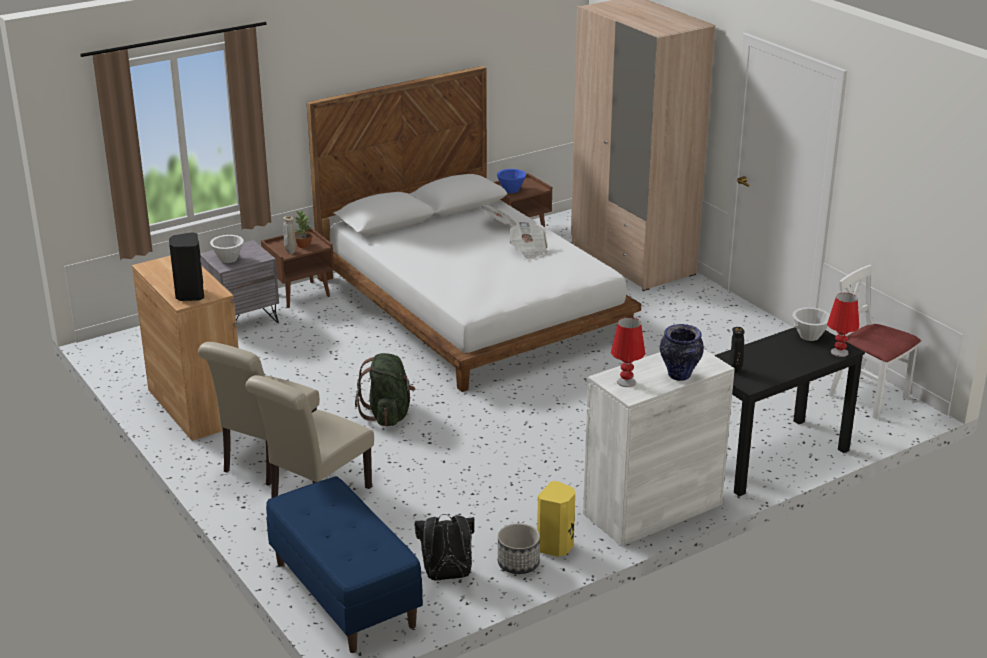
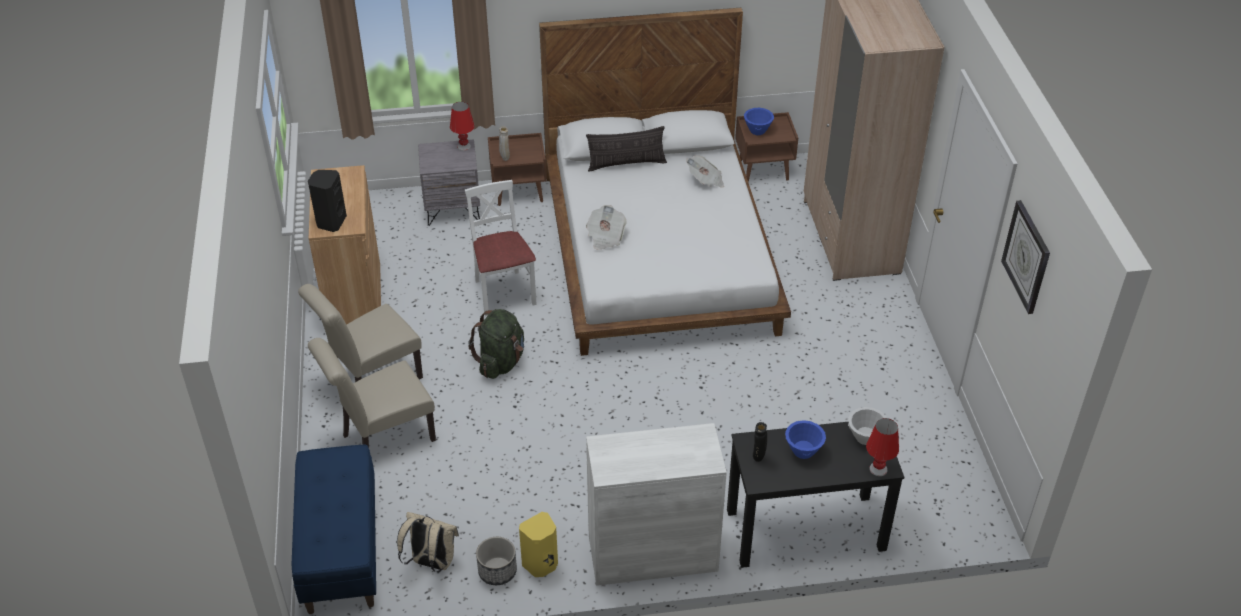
camera: 25 degrees right, 15 degrees up
(228, 259) = (437, 158): white bowl -> none
(303, 245) = (522, 152): potted plant -> none
(416, 229) = (626, 164): none -> pillow
(446, 576) = (431, 562): black backpack -> beige backpack
(528, 250) = (708, 223): newspaper -> newspaper (605, 237)
(626, 382) = (614, 456): red table lamp -> red table lamp (464, 146)
(679, 376) = (668, 465): vase -> none
(767, 357) = (803, 451): none -> blue bowl
(867, 397) = (956, 490): white chair -> white chair (504, 293)
(885, 142) = (1027, 256): none -> wall clock

